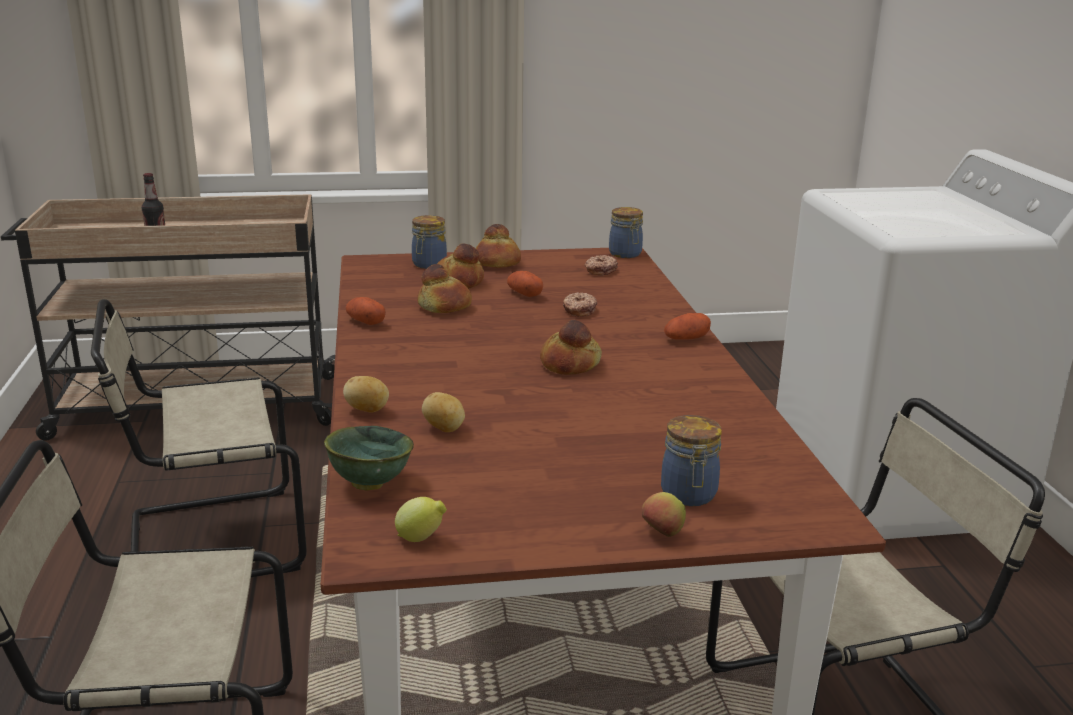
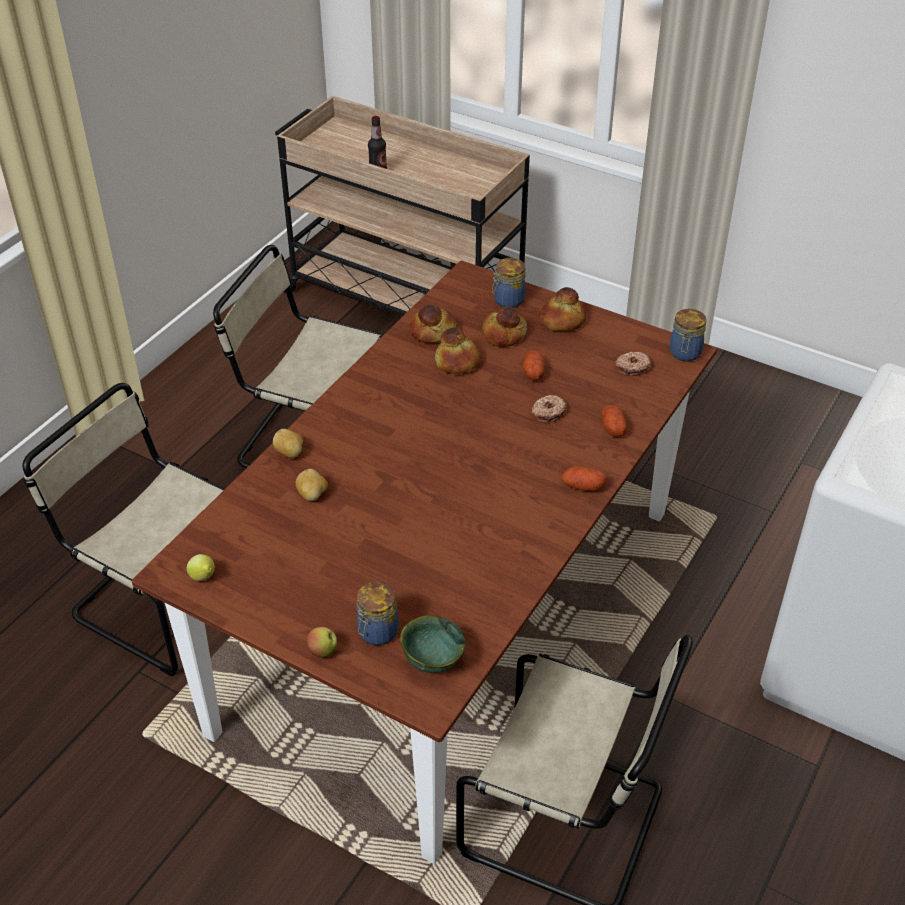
camera: 40 degrees right, 20 degrees up
(365, 322) = (386, 356): potato -> potato (612, 428)
(368, 483) = (224, 519): green bowl -> green bowl (431, 661)
(571, 364) = (464, 472): bread -> bread (433, 332)

